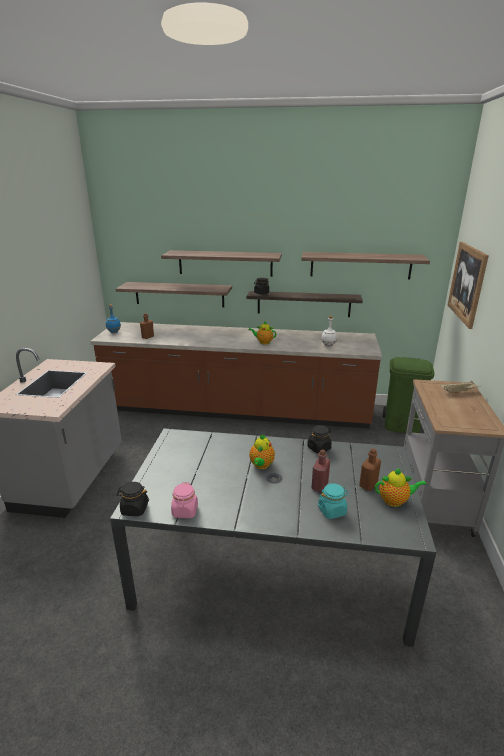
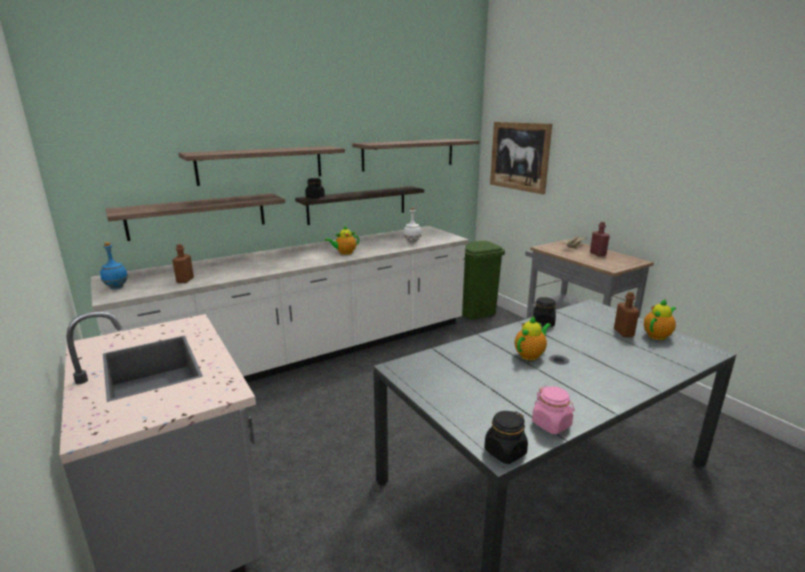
camera: 40 degrees left, 5 degrees down
(236, 410) = (310, 353): brown counter -> white counter
(261, 465) = (530, 355): teapot -> teapot turned 105 degrees counterclockwise
(319, 486) = (599, 349): red bottle -> red bottle (597, 254)
(332, 511) = (642, 361): turquoise jar -> none

